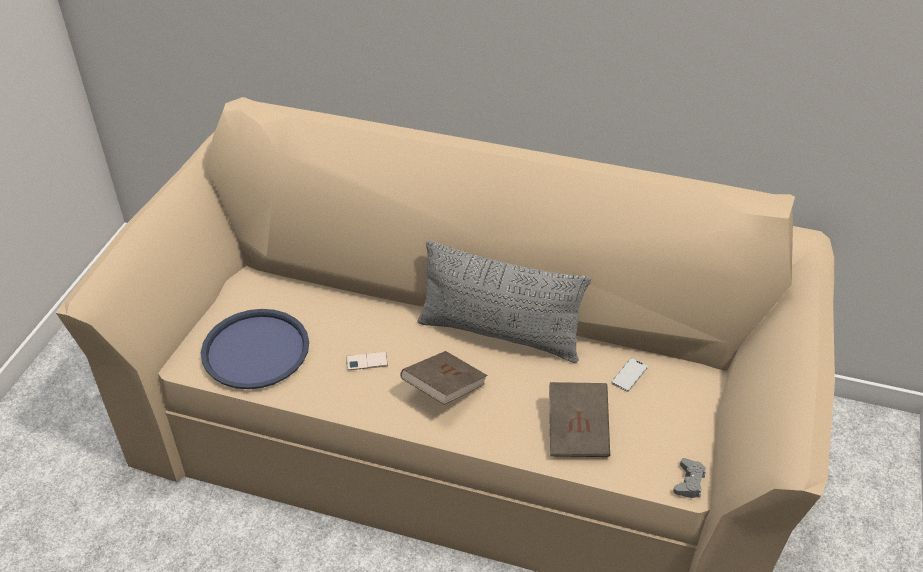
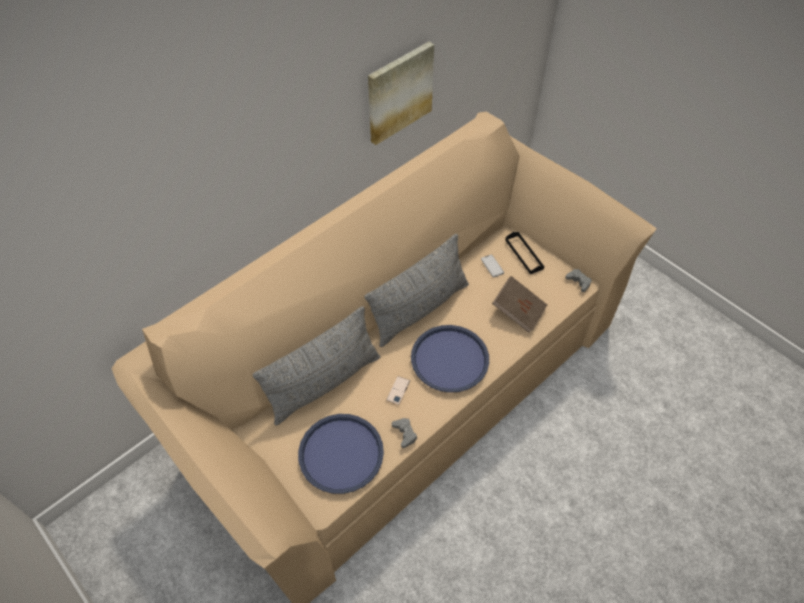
camera: 60 degrees left, 10 degrees up
(313, 393) = (405, 433): none -> grey game controller
(337, 299) = (324, 383): none -> grey pillow
(444, 389) = (449, 359): brown book -> blue tray
(670, 77) = (399, 92): none -> picture
(681, 400) = (524, 254): none -> black tray

